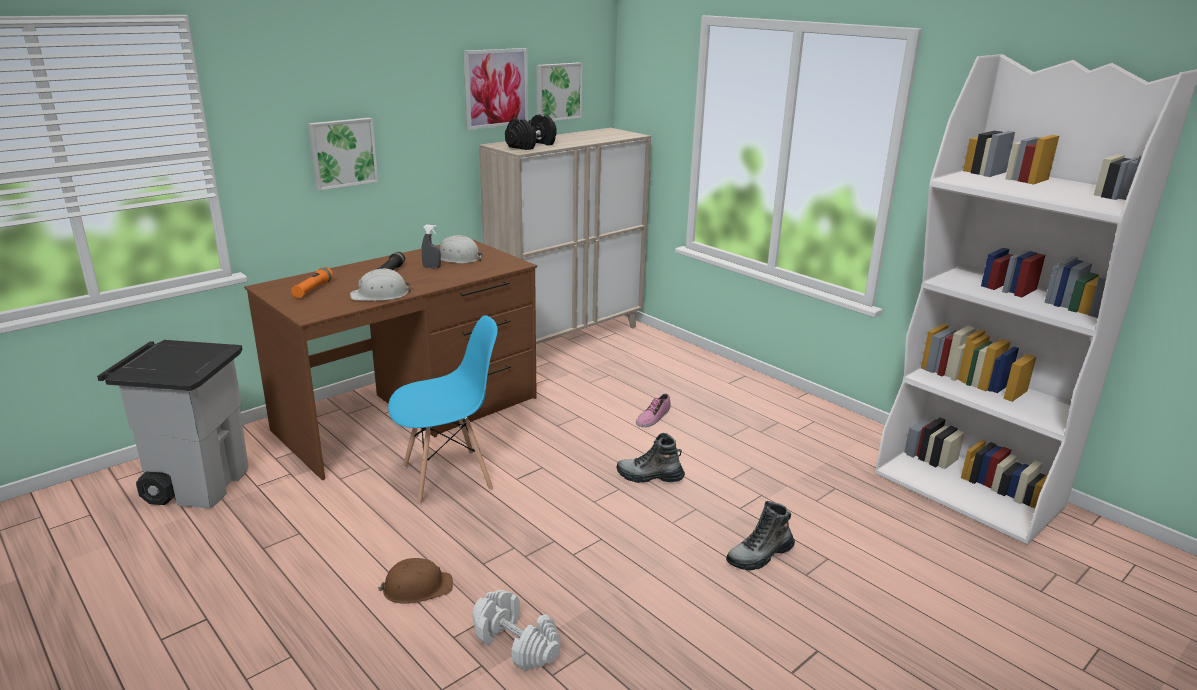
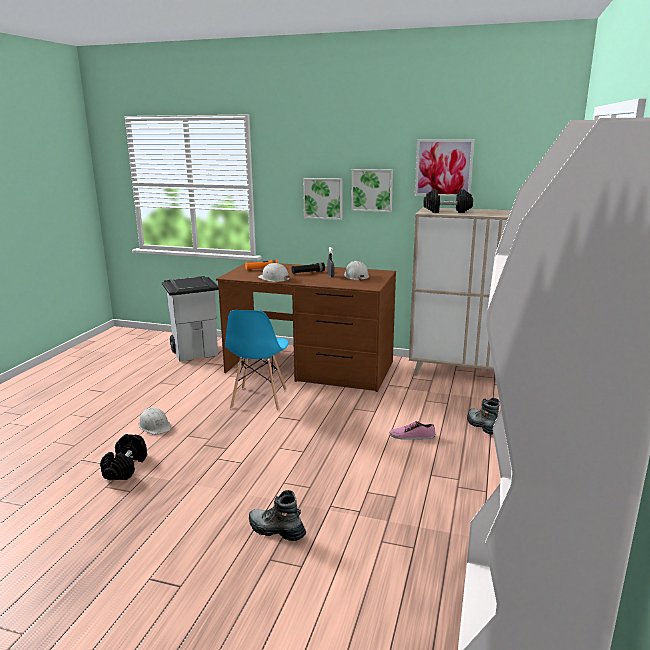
camera: 60 degrees right, 5 degrees down
(417, 587) = (155, 426): brown hard hat -> white hard hat
(448, 477) = (258, 399): blue chair -> blue chair turned 60 degrees clockwise
(516, 644) = (126, 468): white dumbbell -> black dumbbell
(557, 91) = (505, 175): picture -> picture (372, 190)
(649, 477) = (330, 458): boot -> boot (482, 426)

